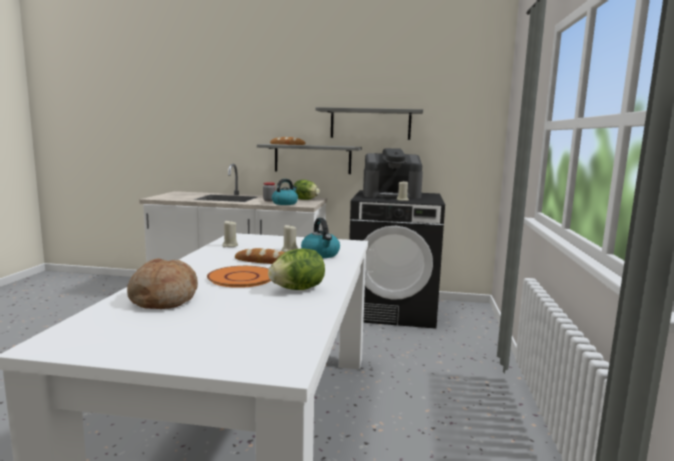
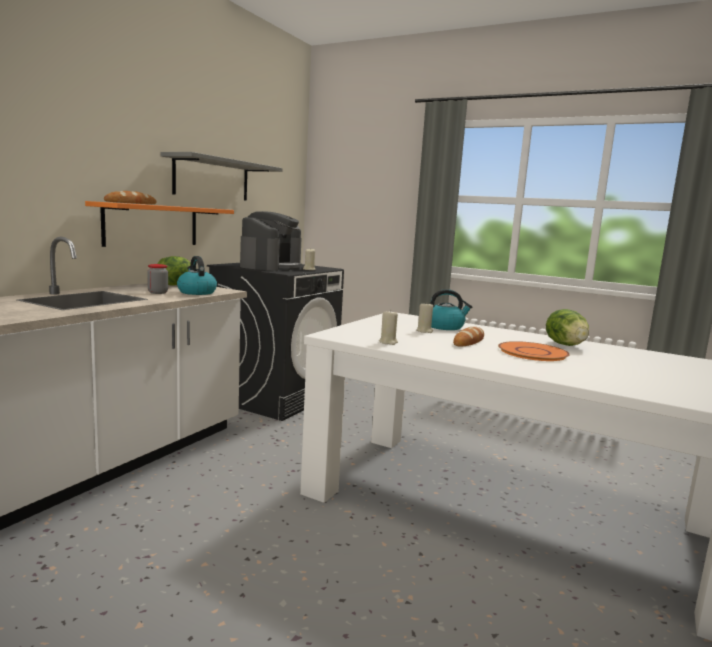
camera: 70 degrees left, 0 degrees up
(163, 299) = (611, 377): bread -> none
(312, 159) = (152, 225): grey shelf -> orange shelf

